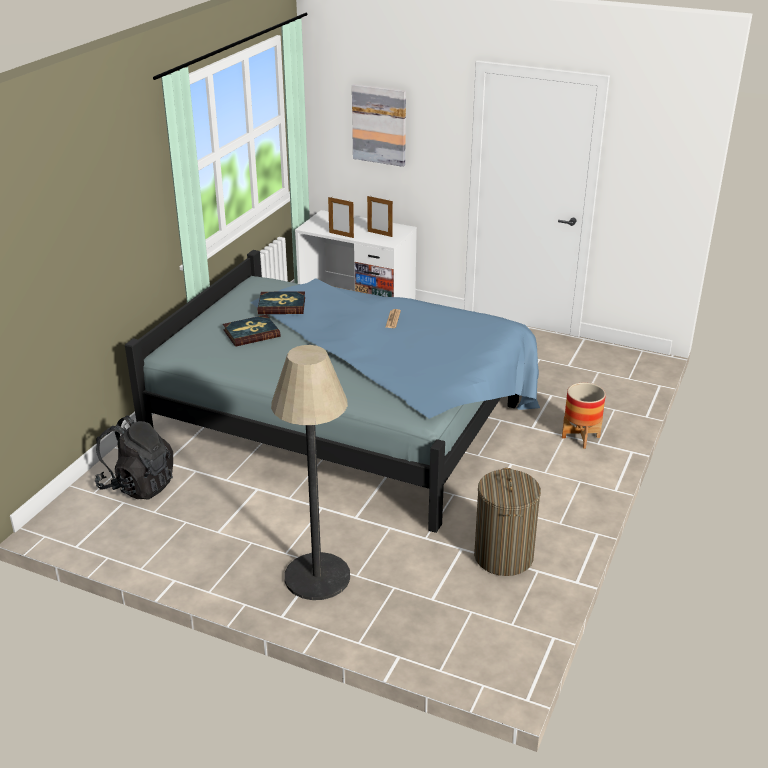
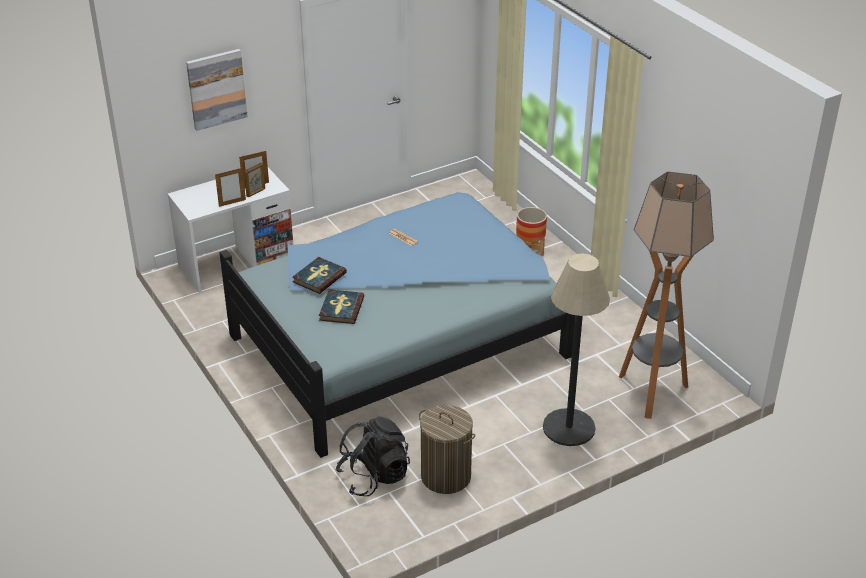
camera: 55 degrees left, 5 degrees up
(369, 238) = (256, 192): none -> picture frame
(439, 616) = (651, 392): none -> floor lamp
(503, 556) = (619, 341): laundry basket -> laundry basket (446, 476)

